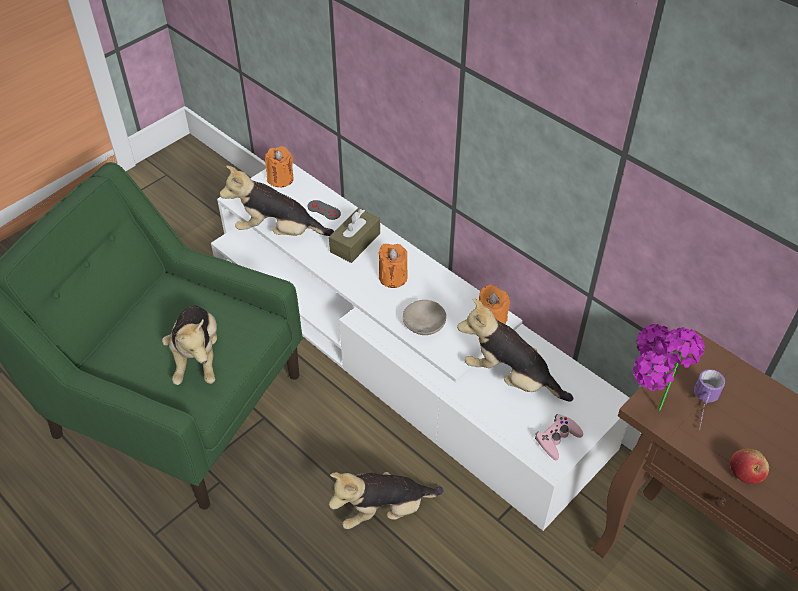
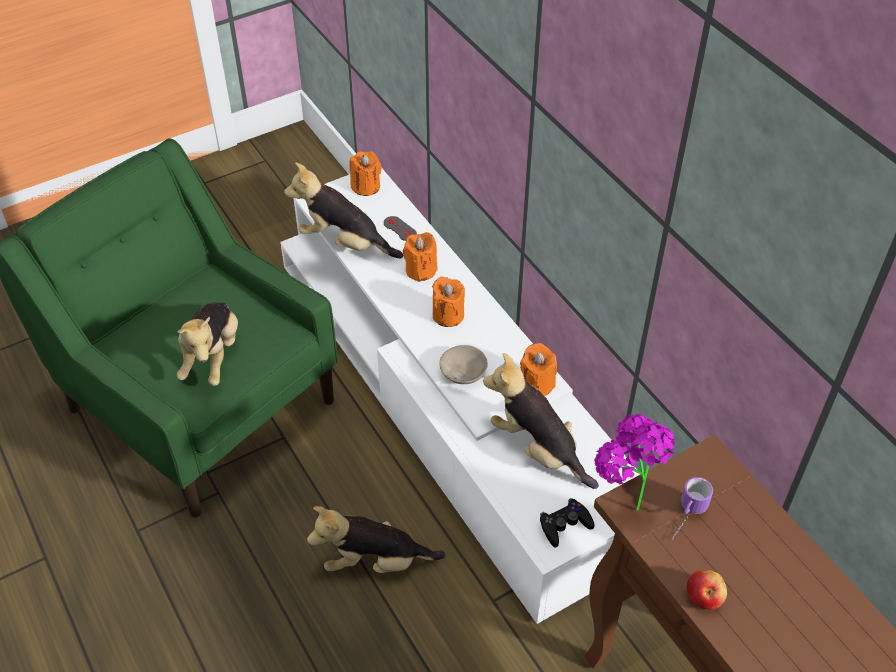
camera: 15 degrees right, 0 degrees up
(355, 243) = (421, 270): brown tissue box -> orange candle
(557, 439) = (564, 525): pink game controller -> black game controller

